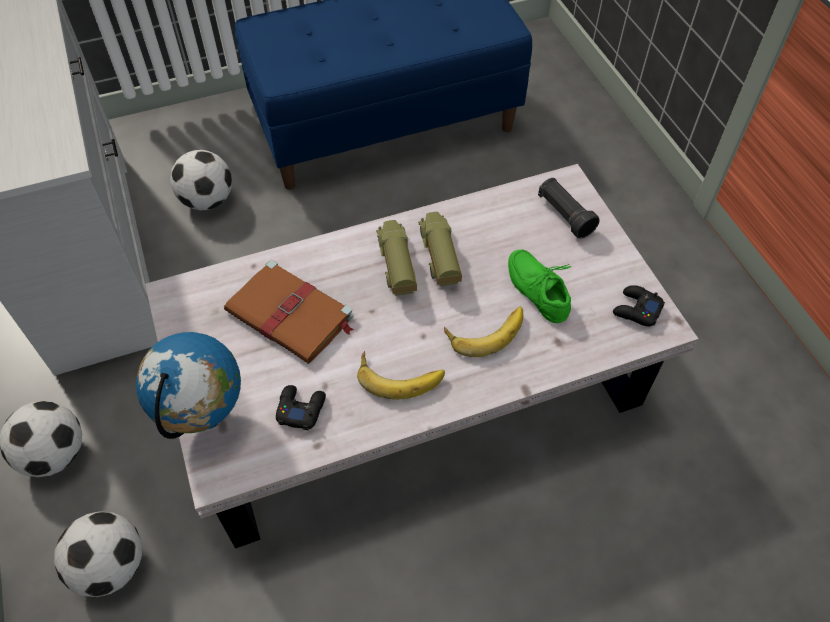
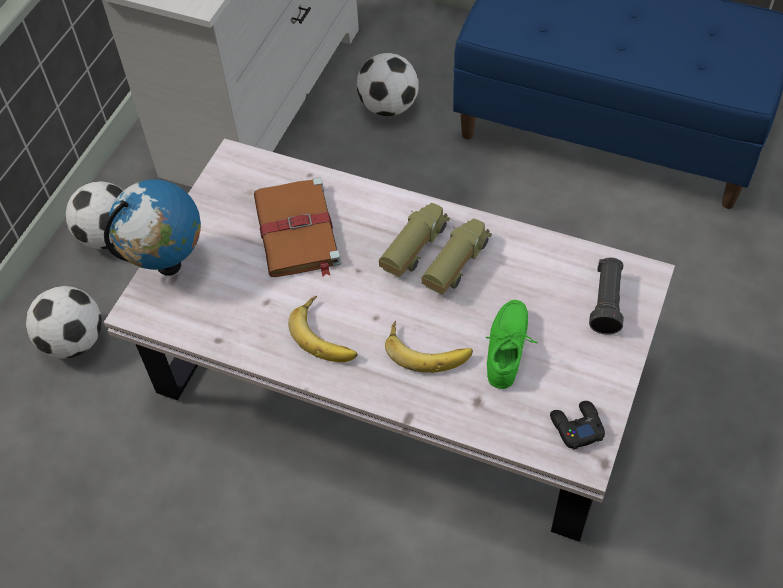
camera: 45 degrees right, 0 degrees up
(300, 409) = (233, 306): black game controller -> none

